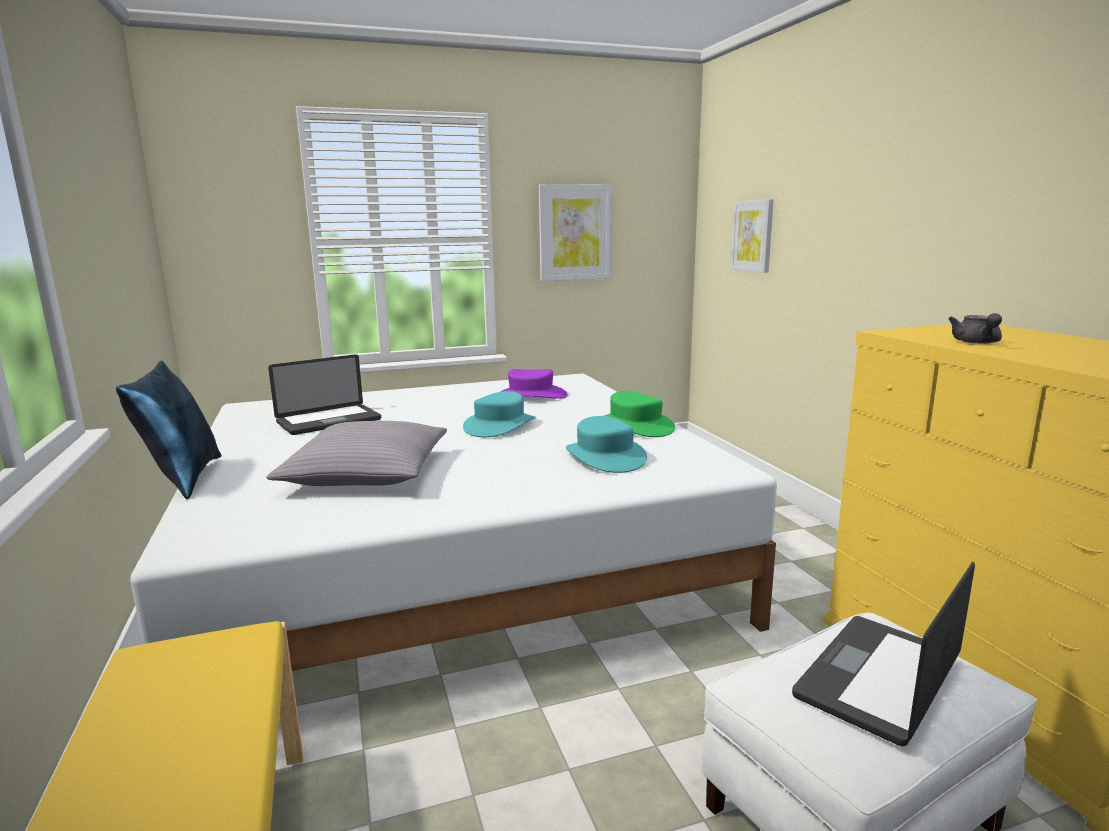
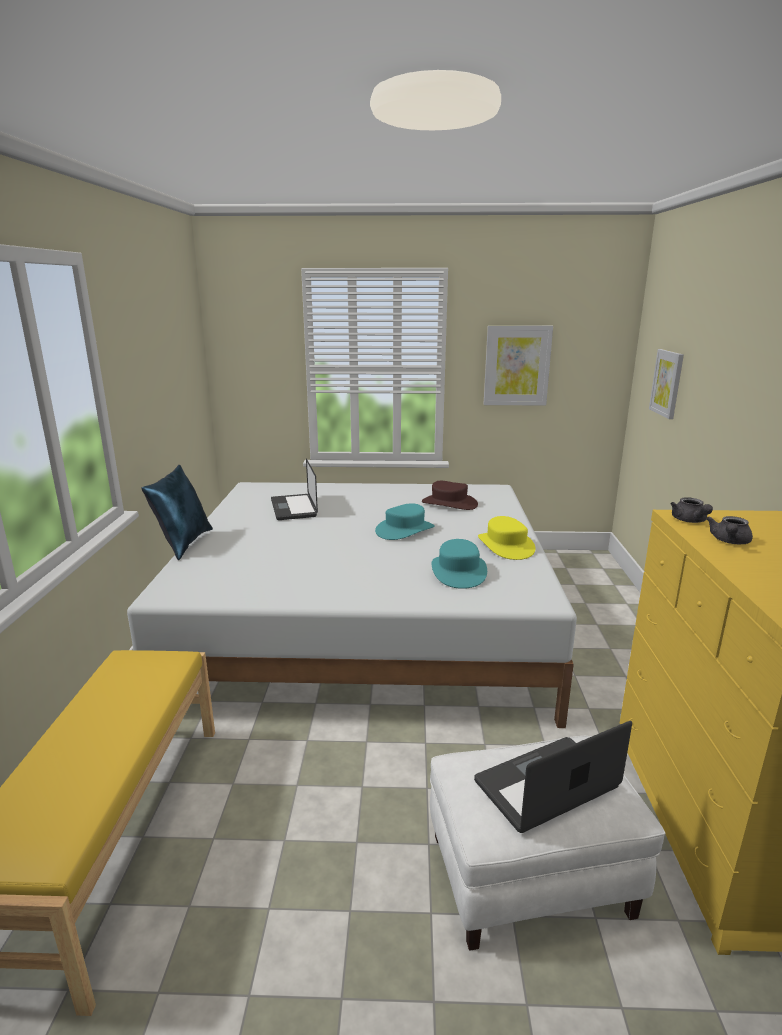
camera: 20 degrees right, 5 degrees up
(329, 421) = (293, 508): laptop -> laptop turned 90 degrees clockwise
(366, 473) = (290, 557): grey pillow -> none
(531, 396) = (449, 503): purple hat -> brown hat
(635, 426) = (506, 545): green hat -> yellow hat
(910, 334) = (690, 521): none -> grey teapot

